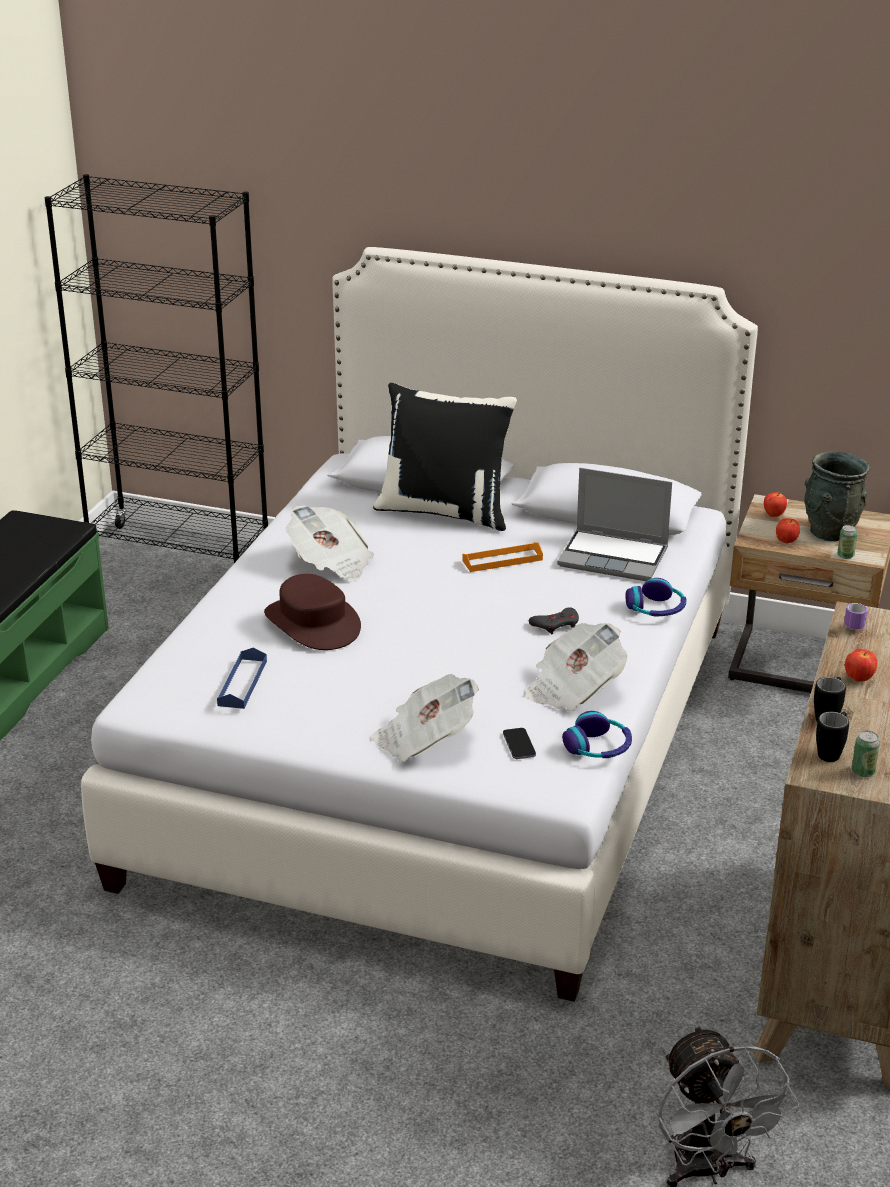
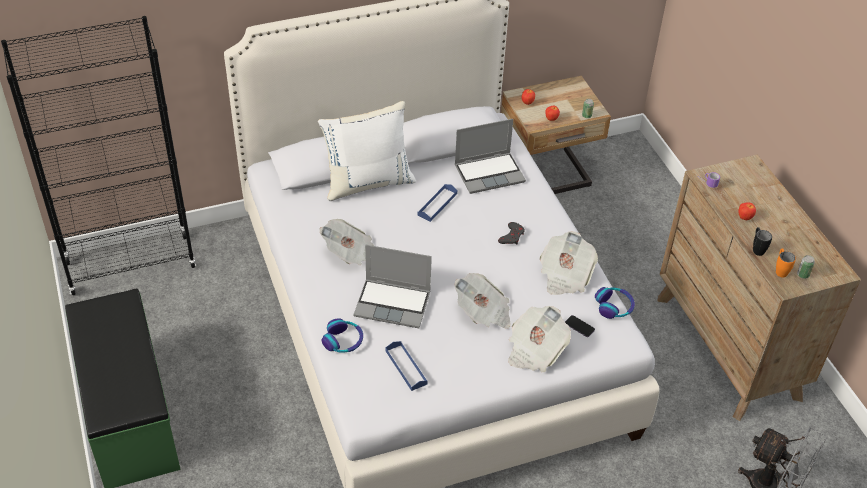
camera: 40 degrees left, 15 degrees up
(313, 623) = (393, 304): brown hat -> laptop
(412, 678) = (483, 313): none -> newspaper
(445, 511) = (368, 182): black pillow -> white pillow
(502, 560) = (437, 204): orange tray -> blue tray
(656, 609) = (546, 199): headphones -> headphones (343, 341)
(830, 532) = (564, 102): grey vase -> none
(831, 752) = (780, 270): black mug -> orange mug

